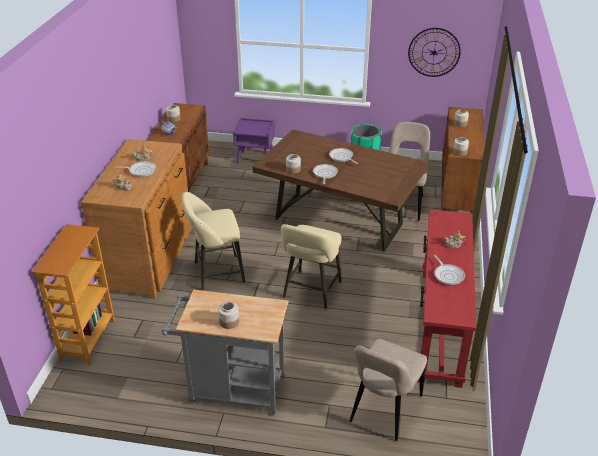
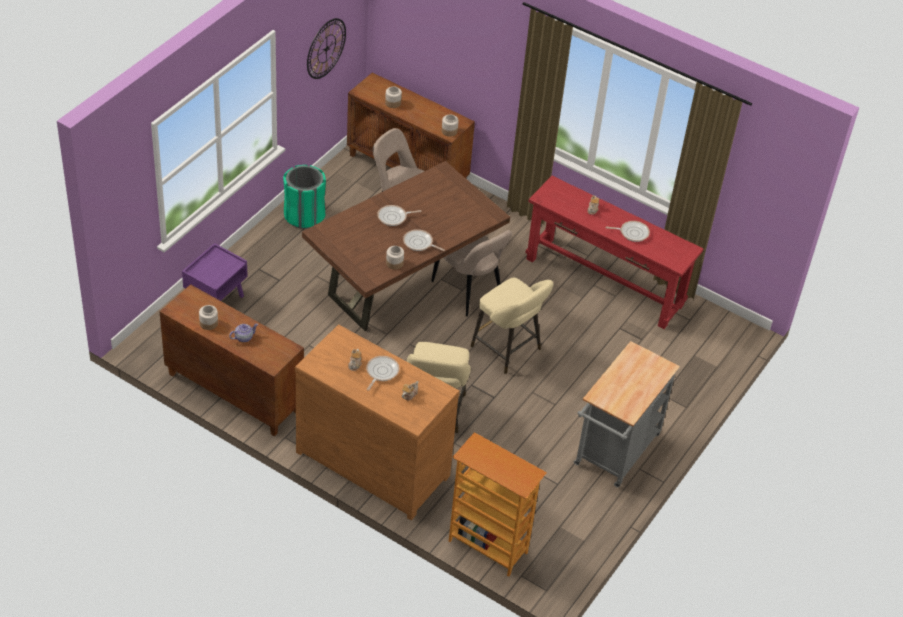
camera: 70 degrees left, 10 degrees up
(229, 321) = (640, 387): jar -> none
(384, 411) = (686, 363): beige chair -> beige chair (469, 292)

